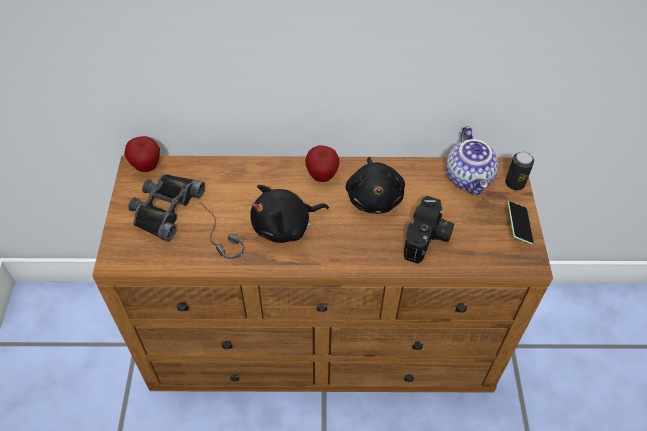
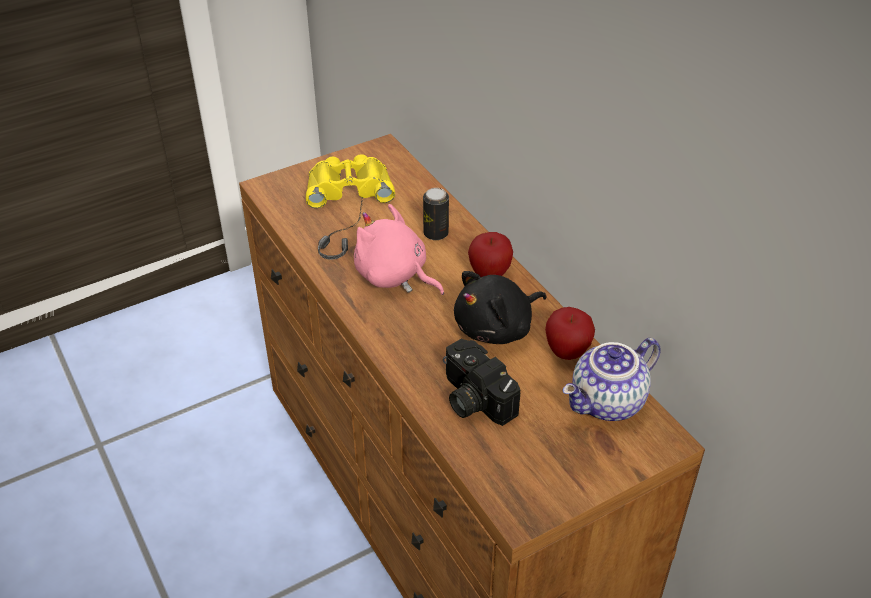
camera: 60 degrees right, 10 degrees down
(146, 166) = (390, 153): apple -> apple (567, 352)
(165, 208) = (349, 187): black binoculars -> yellow binoculars
(285, 226) = (394, 276): black plush toy -> pink plush toy
(428, 239) = (472, 399): camera -> camera turned 60 degrees clockwise
(514, 183) = (643, 453): can -> can (436, 233)
(518, 226) = (570, 482): phone -> none

